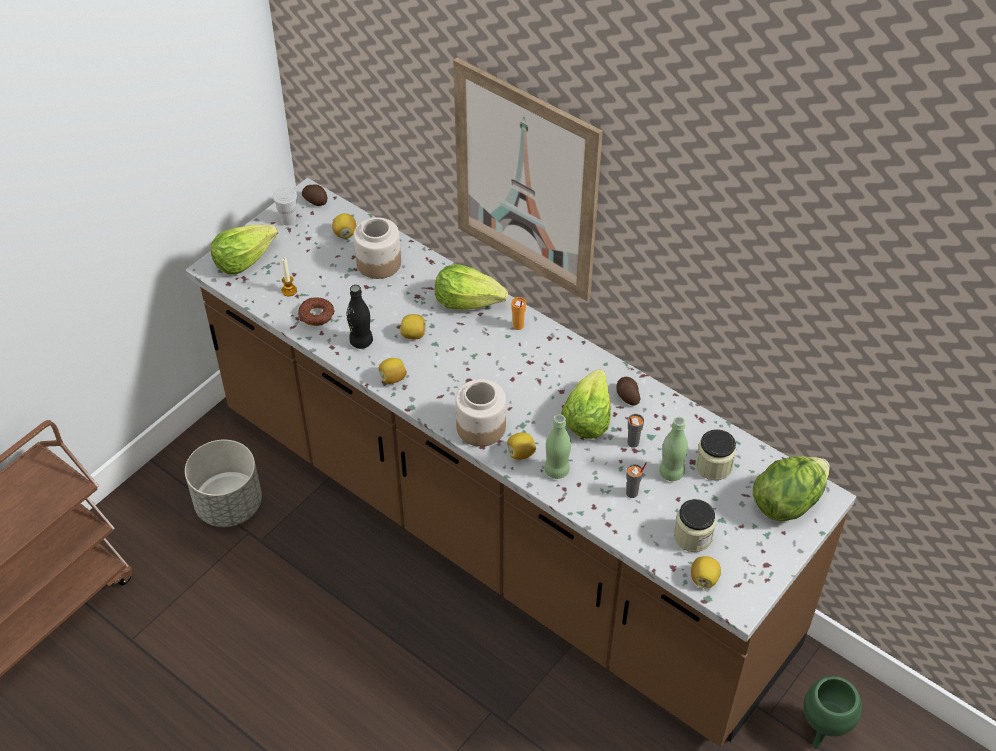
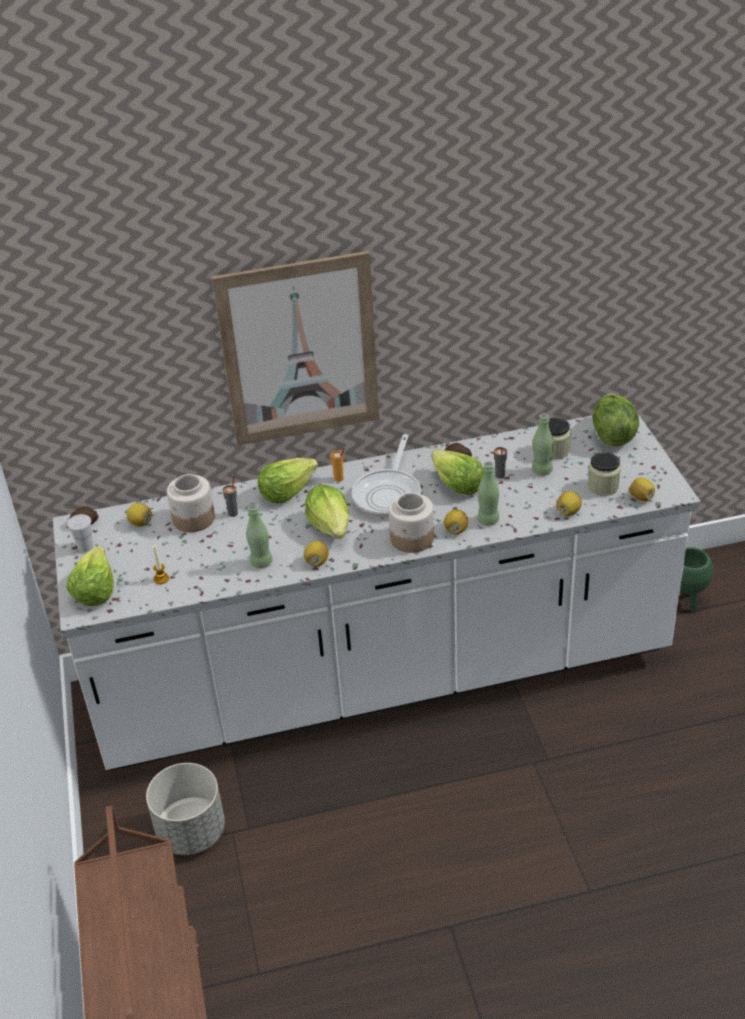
camera: 50 degrees left, 10 degrees down
(316, 315) = (205, 575): donut -> none
(361, 341) = (261, 562): black bottle -> green bottle
(413, 335) = (287, 532): lemon -> lemon (568, 512)
(448, 360) = (331, 526): none -> lettuce
(498, 530) = (383, 676): brown counter -> white counter
(529, 374) = (389, 494): none -> frying pan
(632, 493) = (542, 495): grey cup -> grey cup (233, 513)

